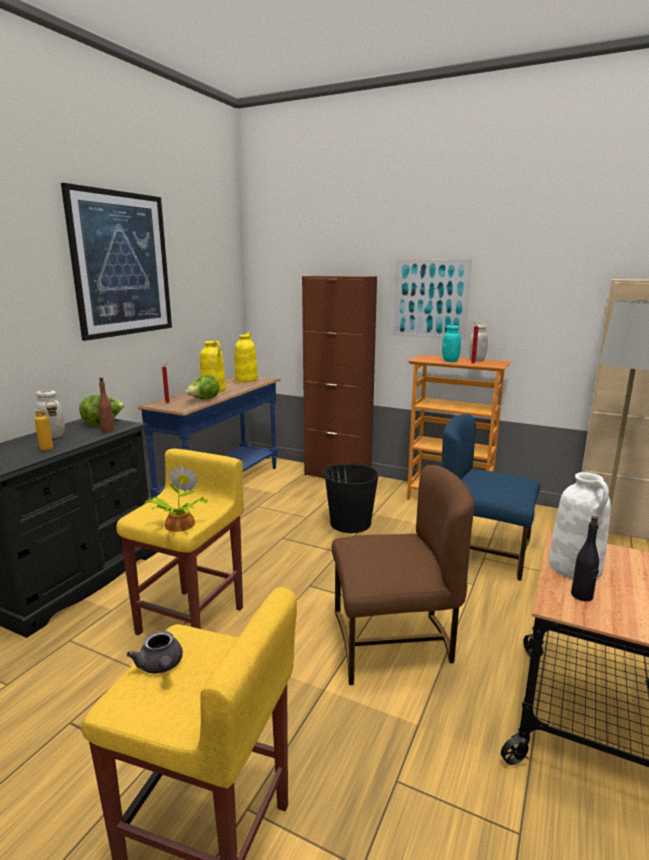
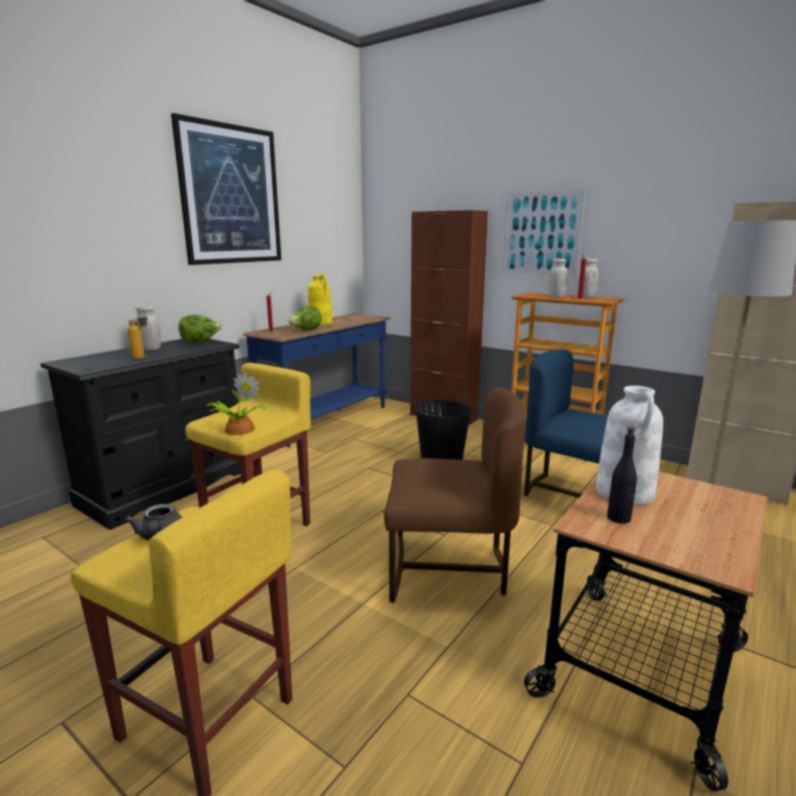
camera: 10 degrees right, 0 degrees up
(107, 430) = (200, 347): brown bottle -> none
(246, 379) = (356, 317): yellow vase -> none
(450, 361) = (556, 297): turquoise jar -> white jar

